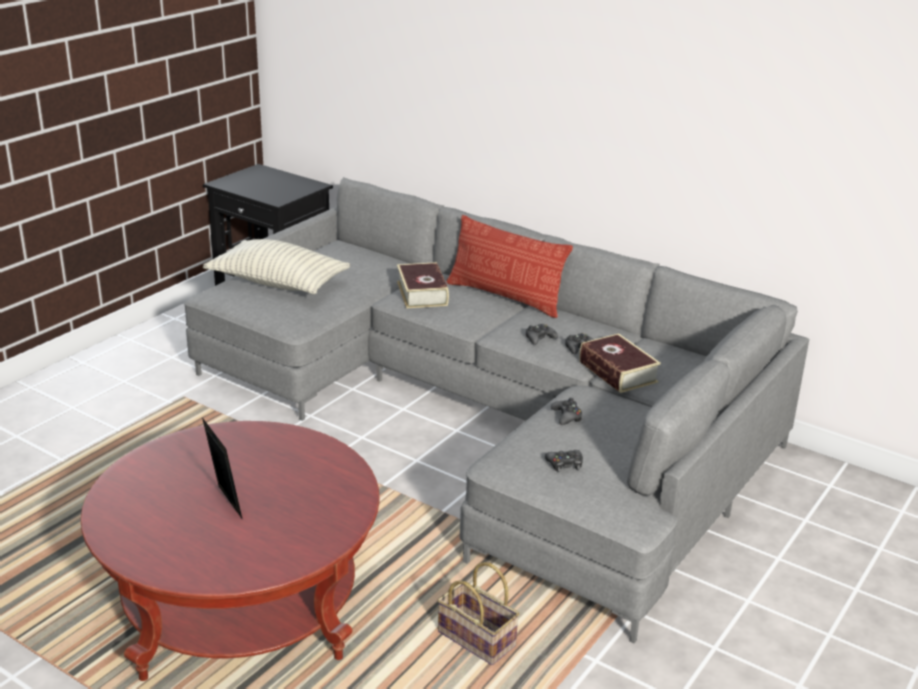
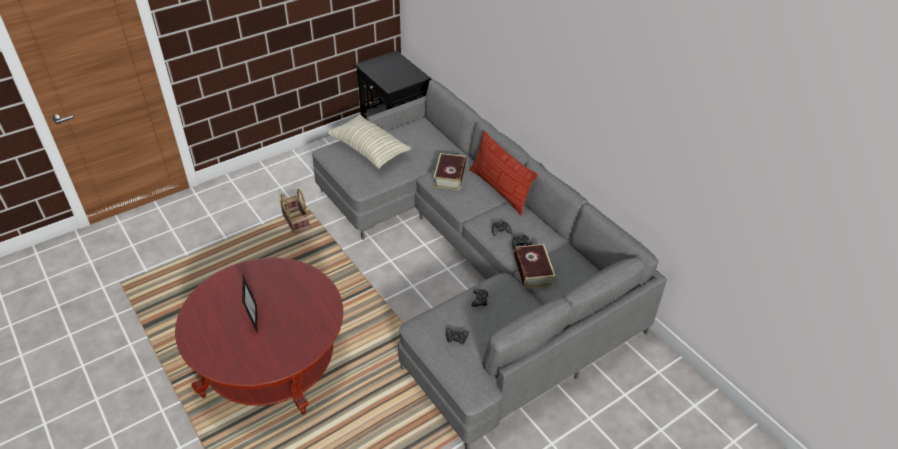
camera: 20 degrees right, 15 degrees up
(479, 639) = (382, 423): basket -> basket (297, 221)

